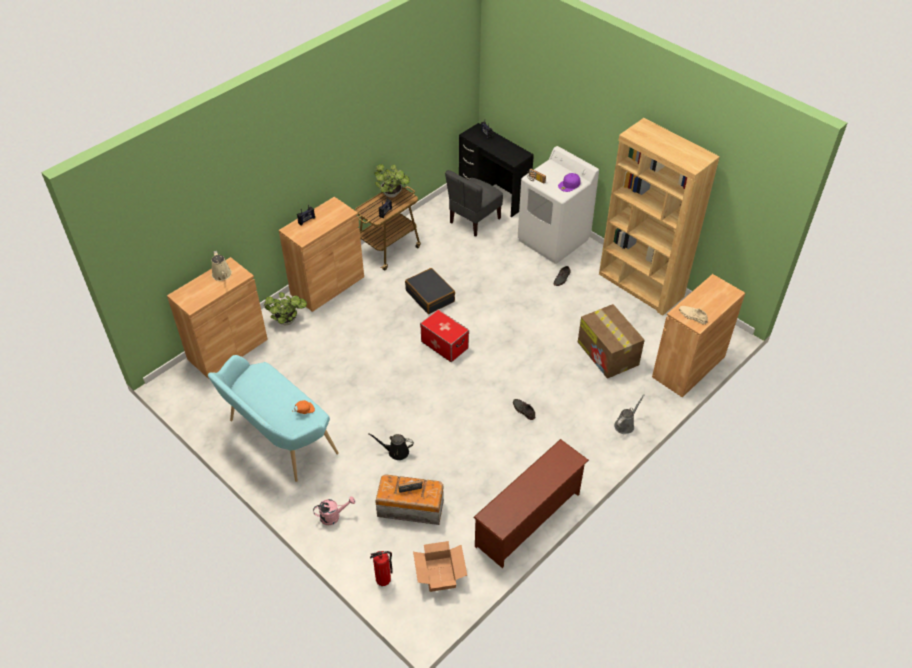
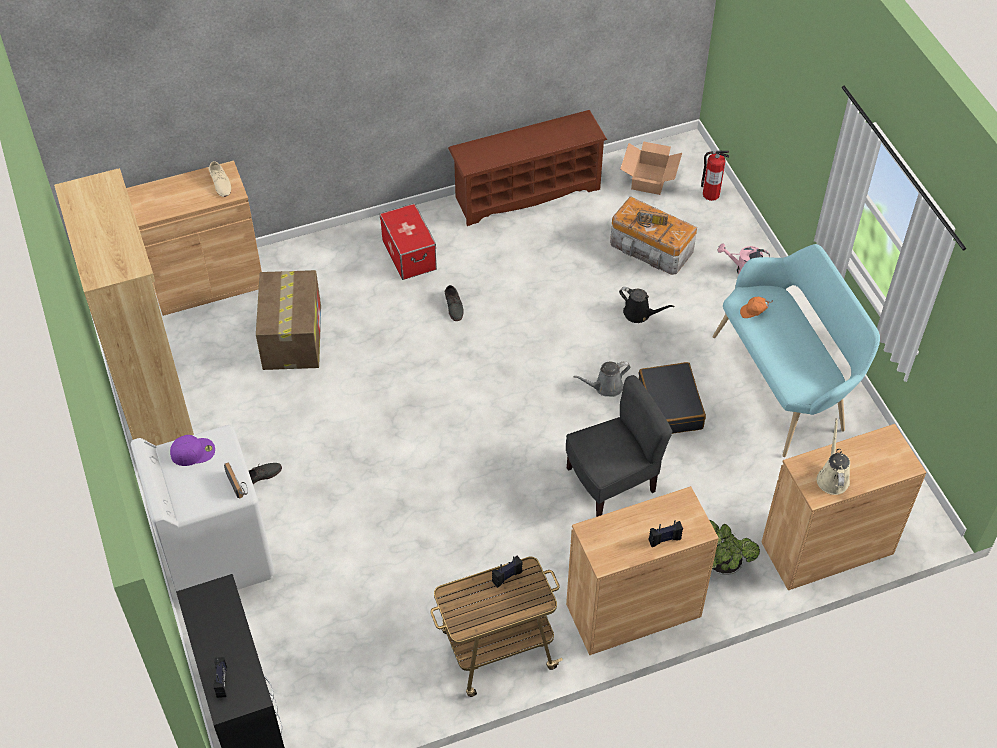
camera: 155 degrees left, 5 degrees up
(393, 194) = (473, 615): potted plant -> none
(430, 296) = (478, 524): black suitcase -> black suitcase (669, 406)
(444, 345) = (503, 433): storage box -> storage box (409, 254)
(474, 220) = (316, 653): grey chair -> grey chair (612, 482)
(625, 424) = (345, 246): grey watering can -> grey watering can (605, 387)

